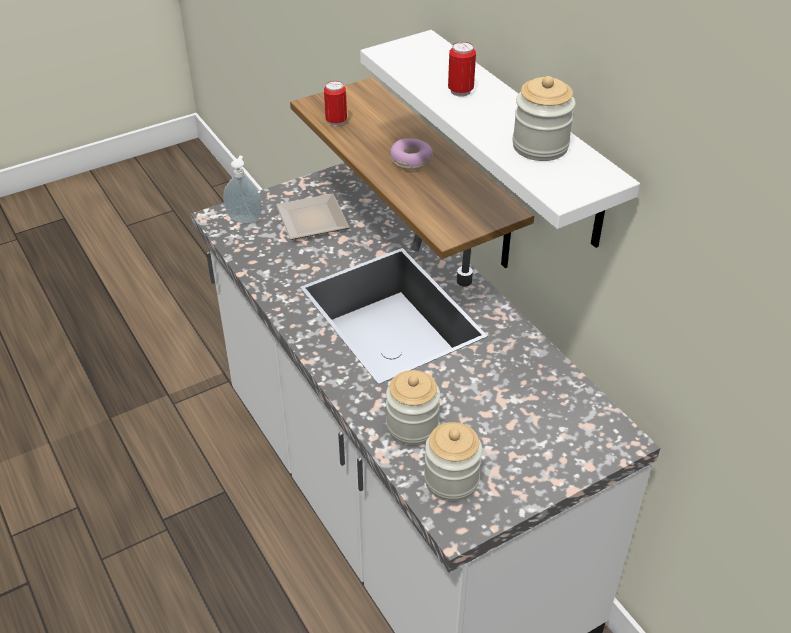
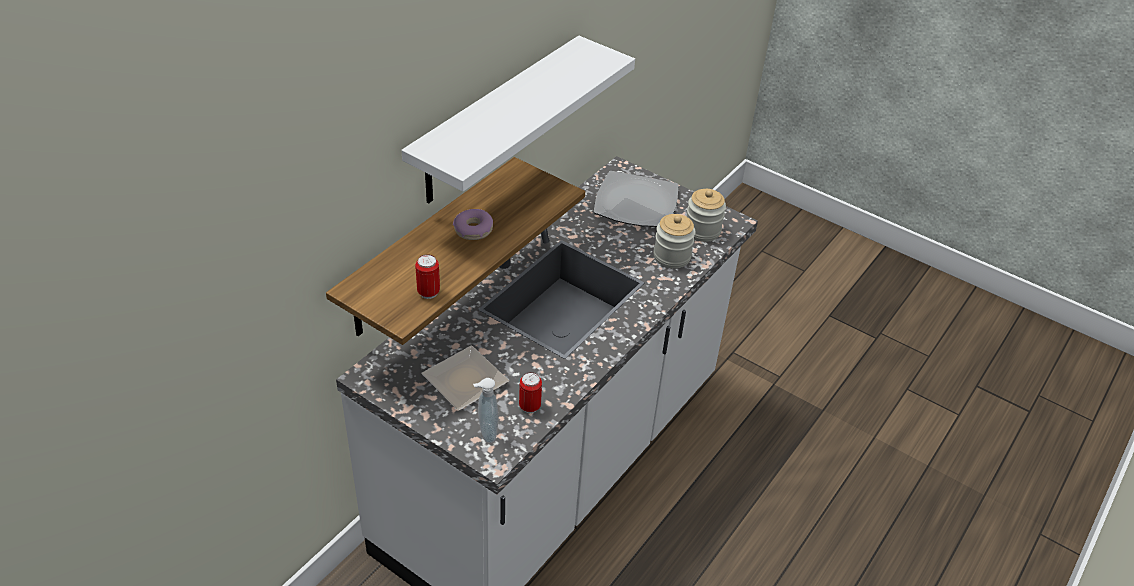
camera: 115 degrees left, 0 degrees up
(460, 91) = (506, 115): can -> can (529, 406)
(535, 429) = (636, 204): none -> plate
(540, 146) = (562, 72): jar -> none

